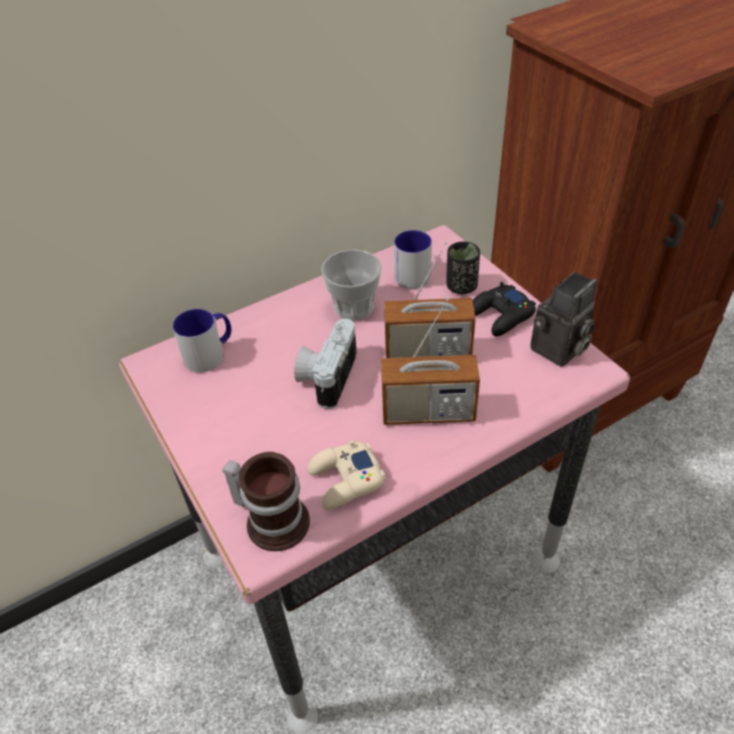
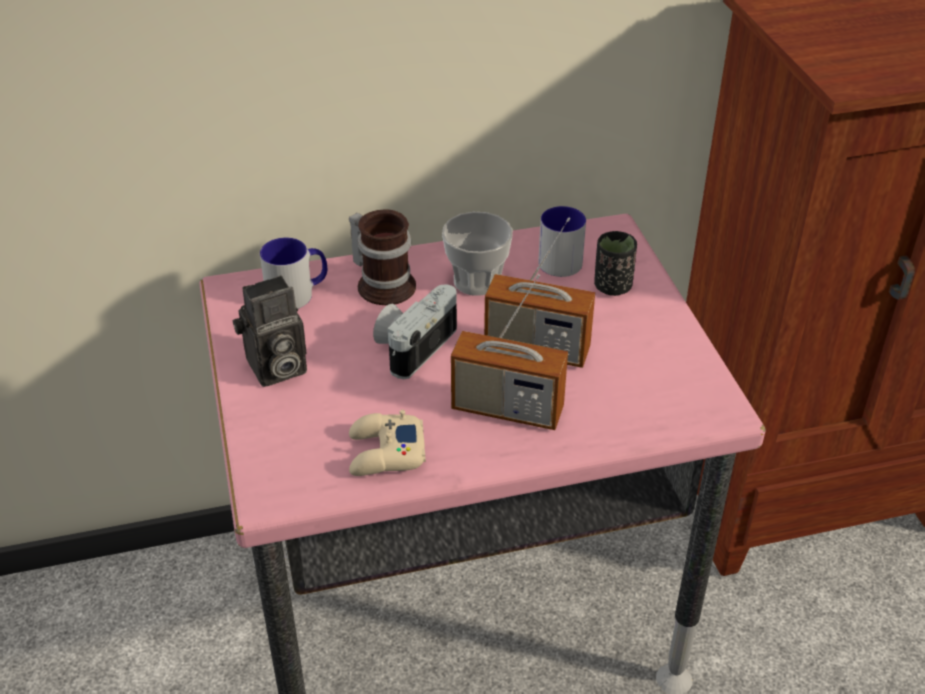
camera: 15 degrees right, 5 degrees down
(274, 518) = (294, 469): mug -> mug (384, 283)
(501, 316) = (643, 328): black game controller -> none
(558, 351) = (691, 382): camera -> camera (275, 369)

